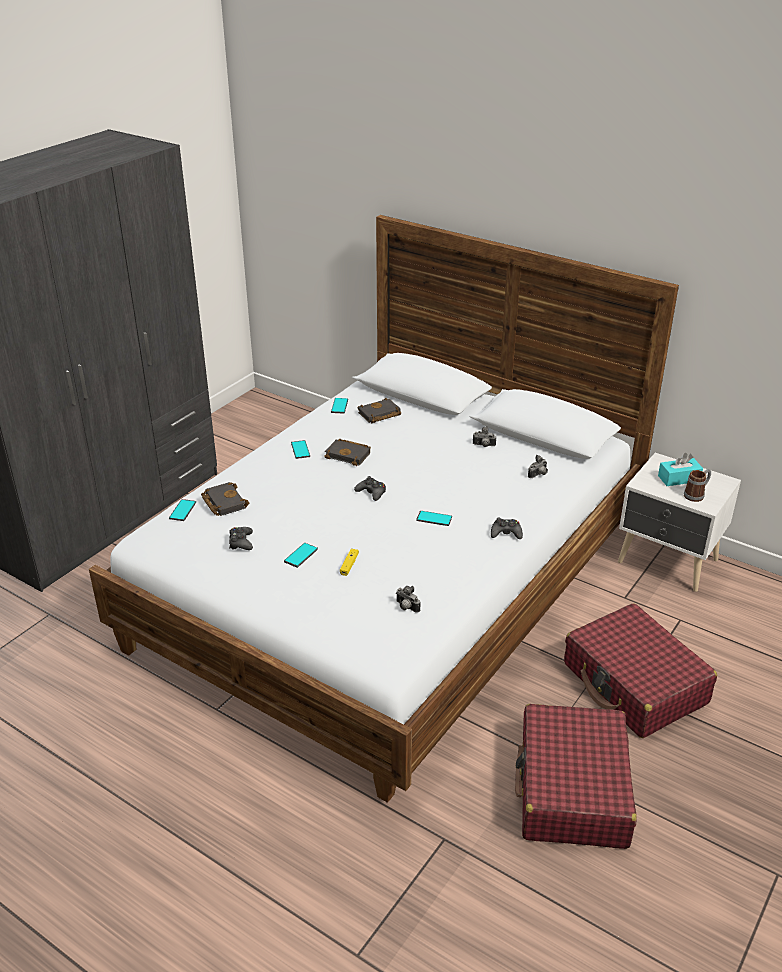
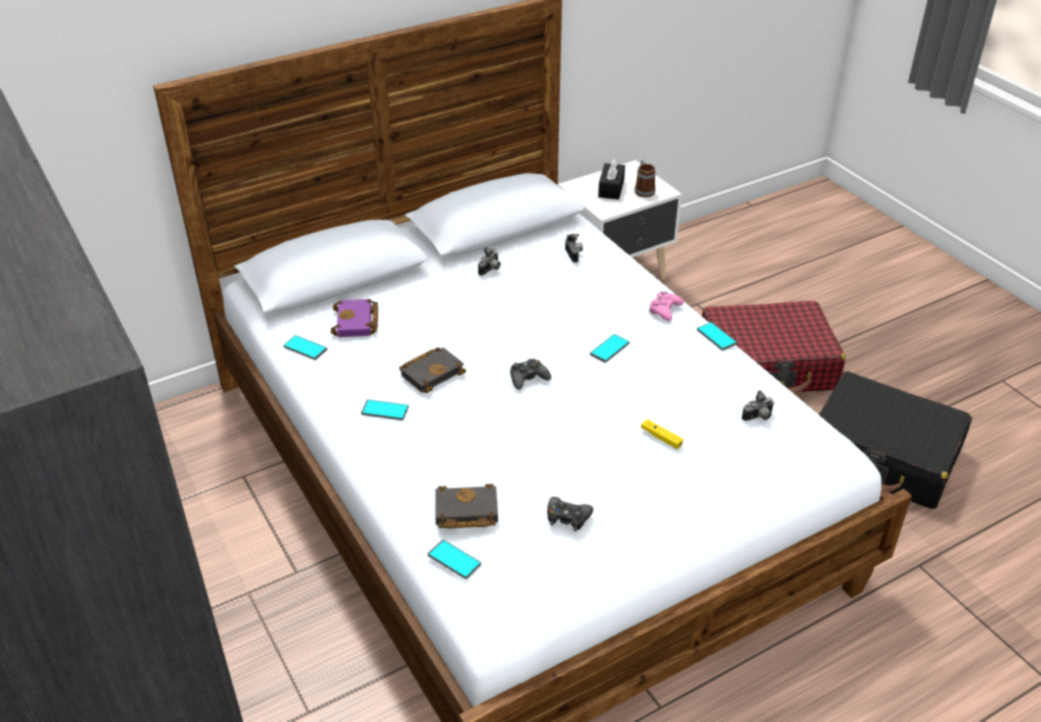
camera: 65 degrees left, 5 degrees up
(301, 555) = (621, 472): phone -> phone (716, 336)
(379, 415) = (357, 323): black book -> purple book
(506, 533) = (664, 310): black game controller -> pink game controller
(572, 790) = (883, 456): red suitcase -> black suitcase
(679, 478) = (611, 188): turquoise tissue box -> black tissue box

